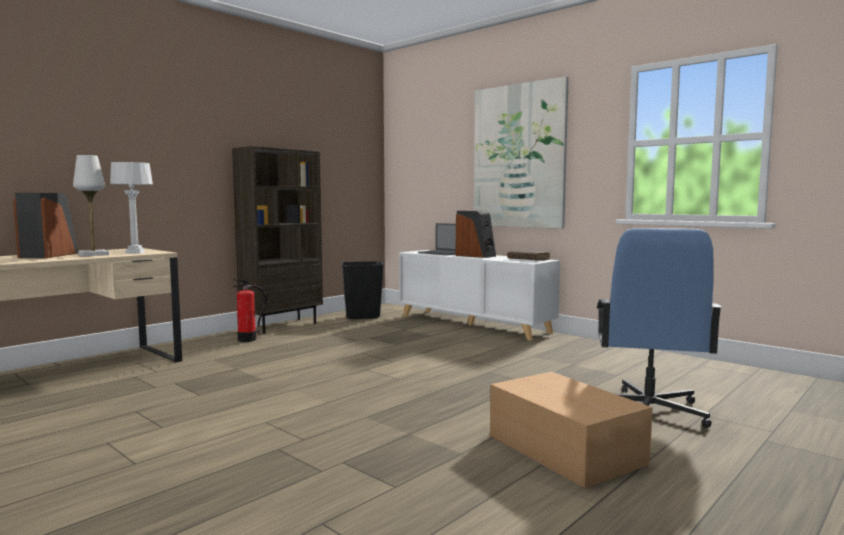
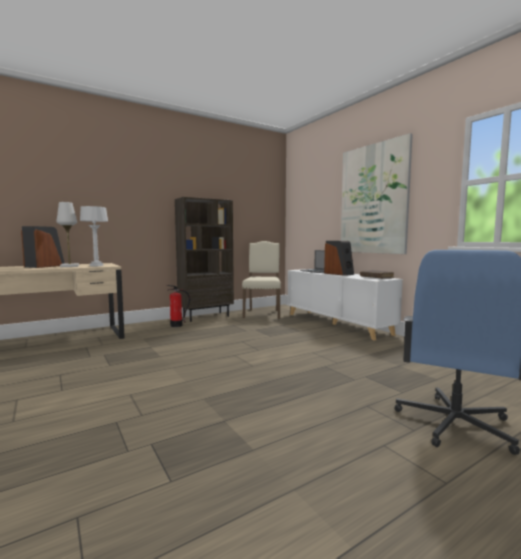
camera: 15 degrees right, 0 degrees up
(363, 317) = (262, 313): black trash can -> beige chair
(566, 450) = (352, 461): cardboard box -> none

